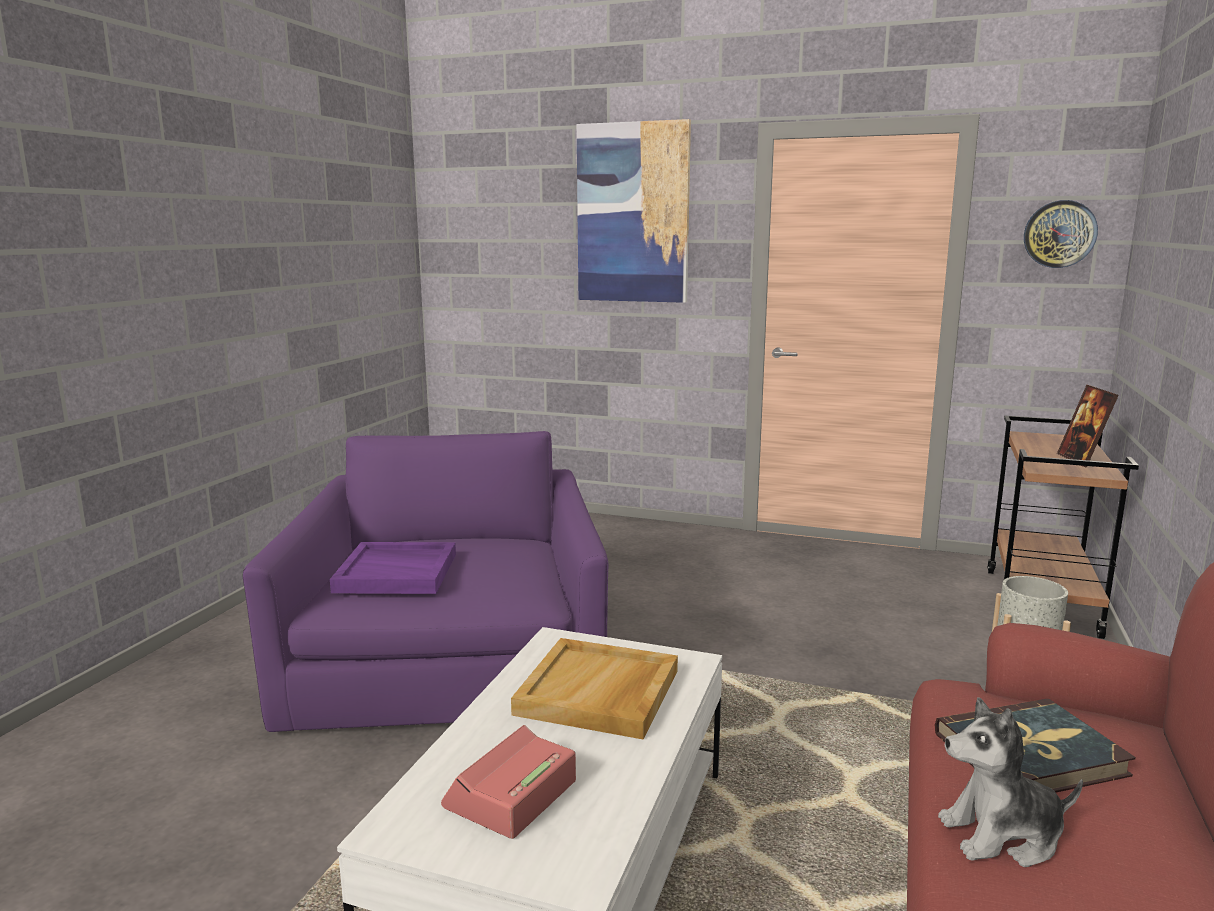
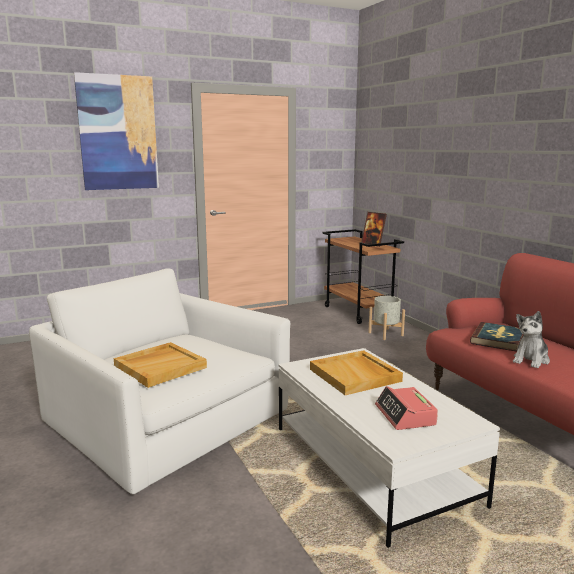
camera: 45 degrees left, 0 degrees up
(398, 572) = (160, 367): purple tray -> beige tray
(451, 659) = (164, 420): purple armchair -> white armchair
(1059, 234) = (330, 146): wall clock -> none

